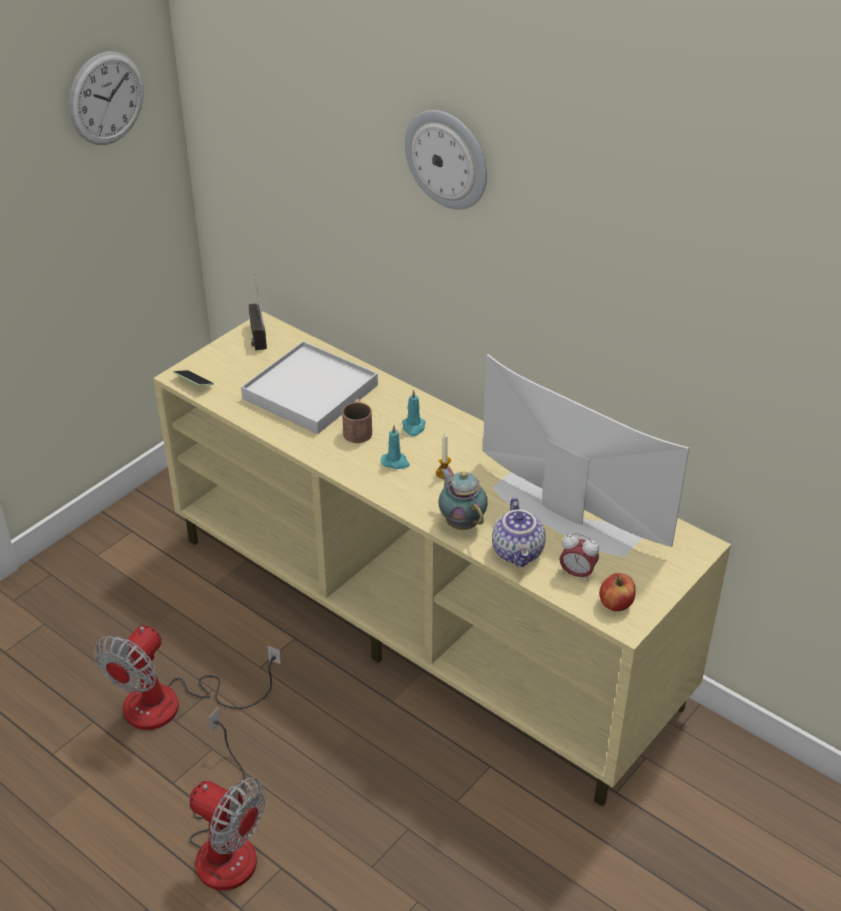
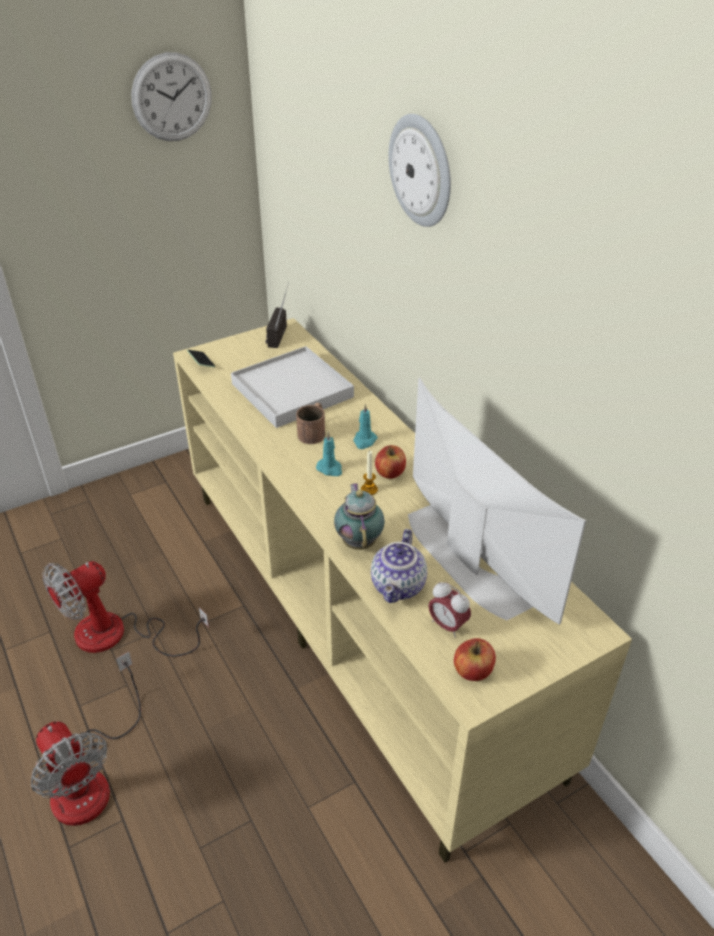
camera: 20 degrees right, 0 degrees up
(455, 452) = (390, 473): none -> apple

